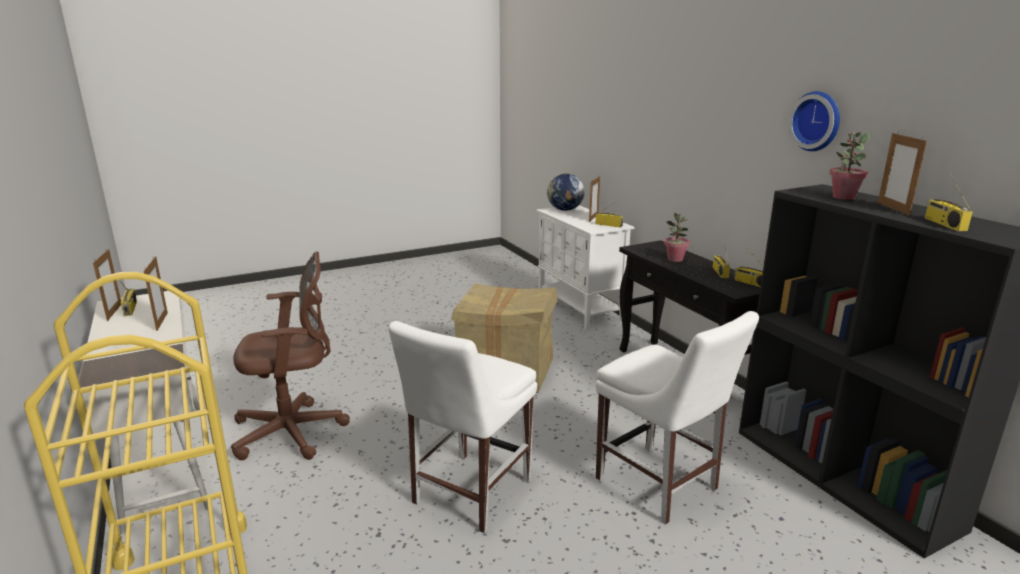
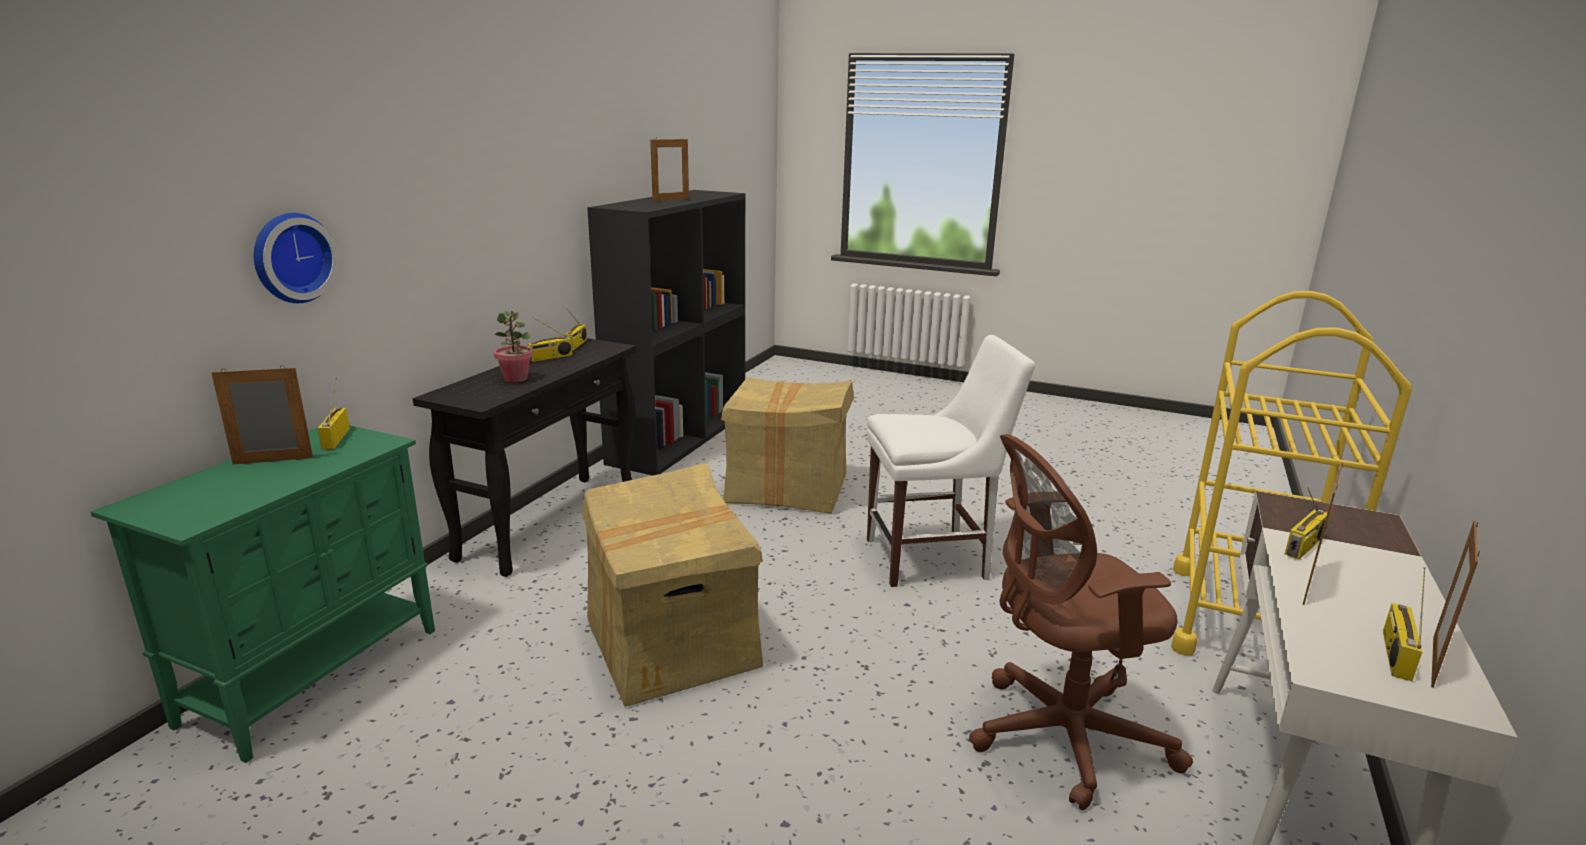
camera: 130 degrees left, 0 degrees up
(294, 432) = (1059, 737): brown office chair -> brown office chair turned 45 degrees counterclockwise
(565, 210) = (186, 505): globe -> none
(580, 309) = (315, 674): white cabinet -> green cabinet
(660, 486) = (788, 488): white chair -> cardboard box
(817, 121) = (557, 144): wall clock -> wall clock (291, 257)
(843, 197) = (645, 204): potted plant -> none
(943, 224) = (703, 196): radio -> radio (1304, 546)

